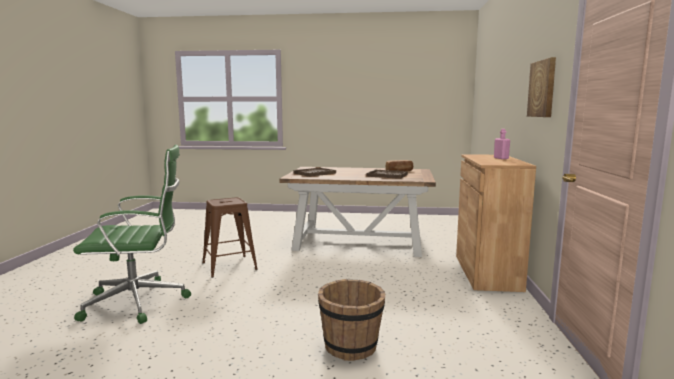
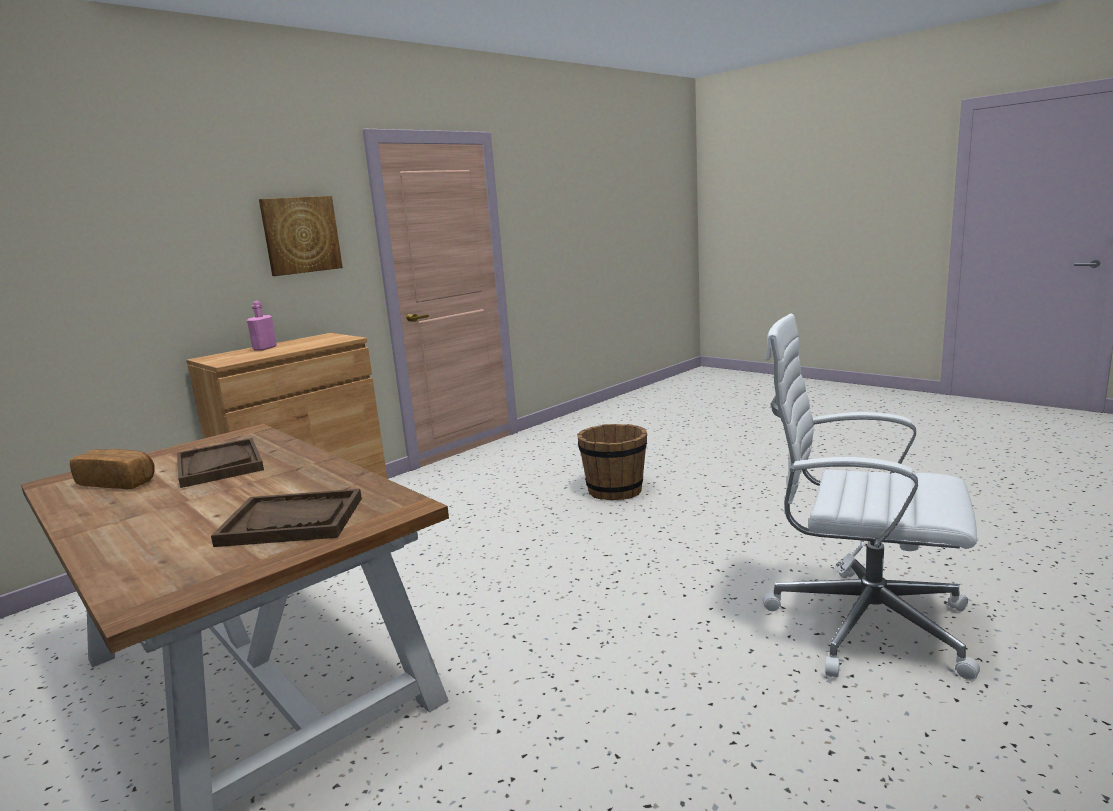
camera: 140 degrees left, 5 degrees up
(139, 302) = (862, 623): green office chair -> white office chair
(229, 266) = (648, 683): brown stool -> none

